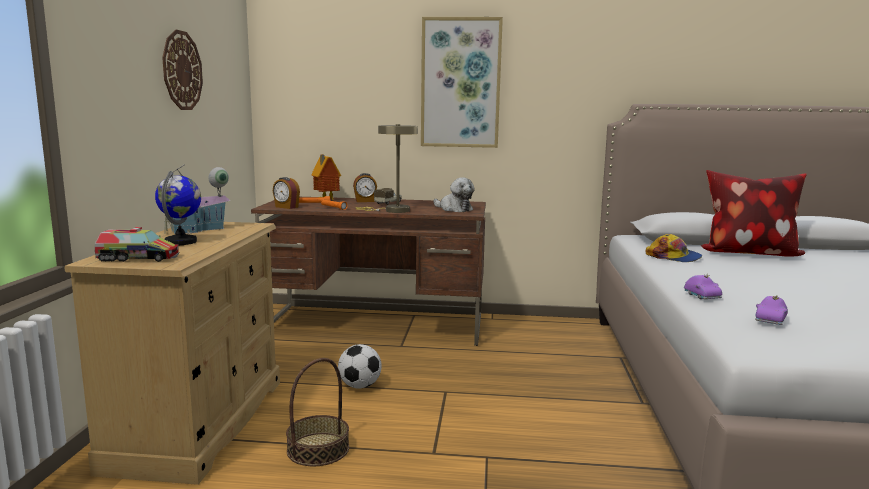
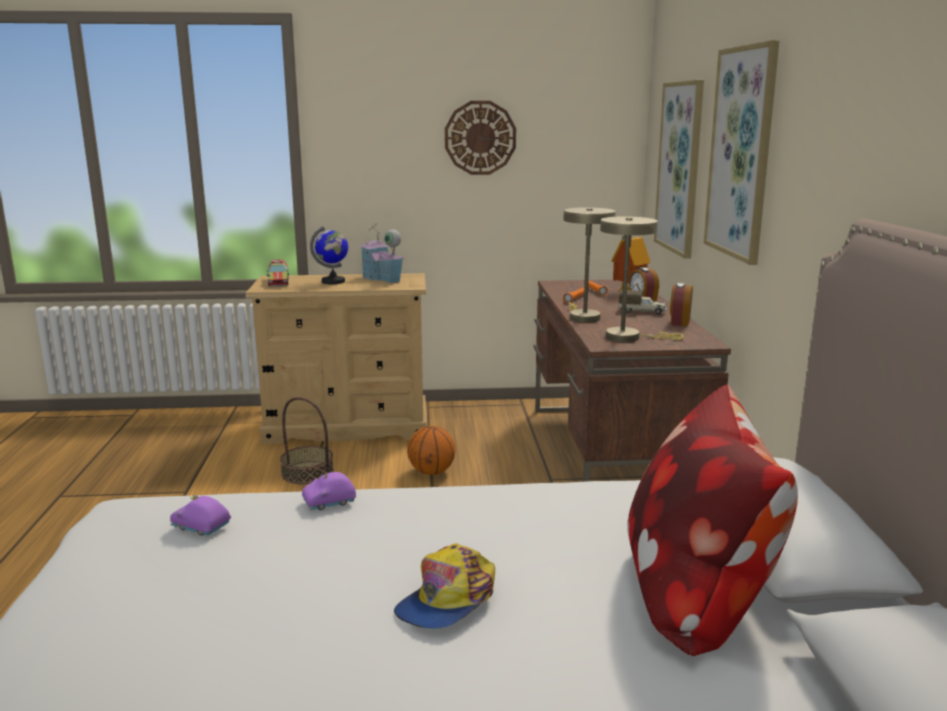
camera: 80 degrees right, 5 degrees up
(286, 207) = (560, 287): alarm clock -> alarm clock (679, 322)
(349, 99) = (680, 168): none -> picture
(360, 386) = (431, 472): football -> basketball
(454, 209) = (629, 337): plush toy -> beige table lamp
(674, 257) = (584, 507): cap -> cap (447, 601)

